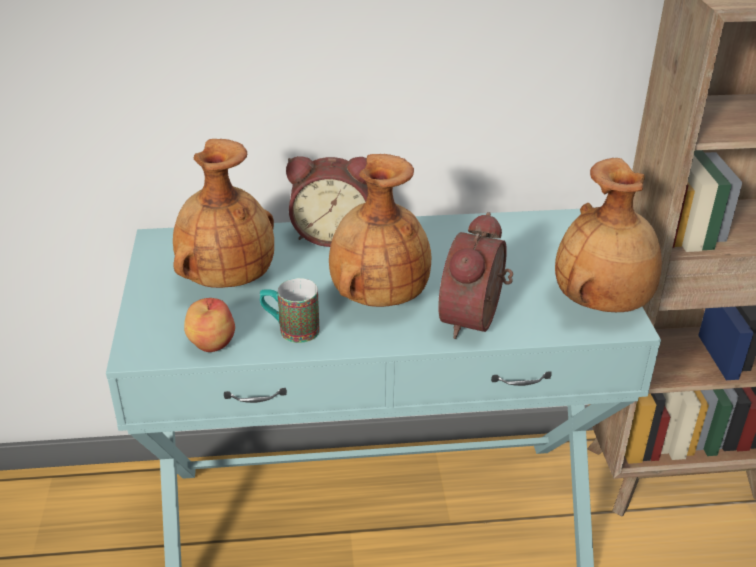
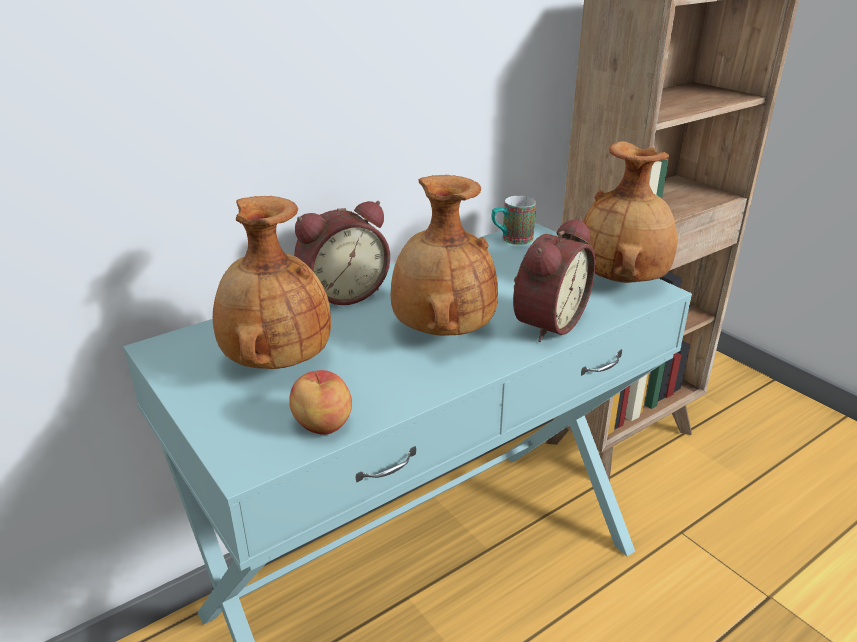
camera: 30 degrees left, 5 degrees down
(290, 330) = (392, 385): mug -> mug (511, 240)
(476, 320) = (545, 322): alarm clock -> alarm clock turned 135 degrees counterclockwise

